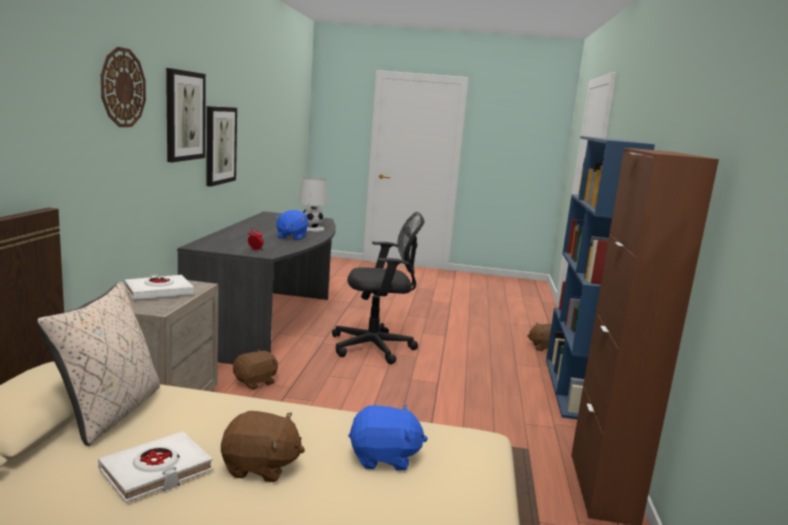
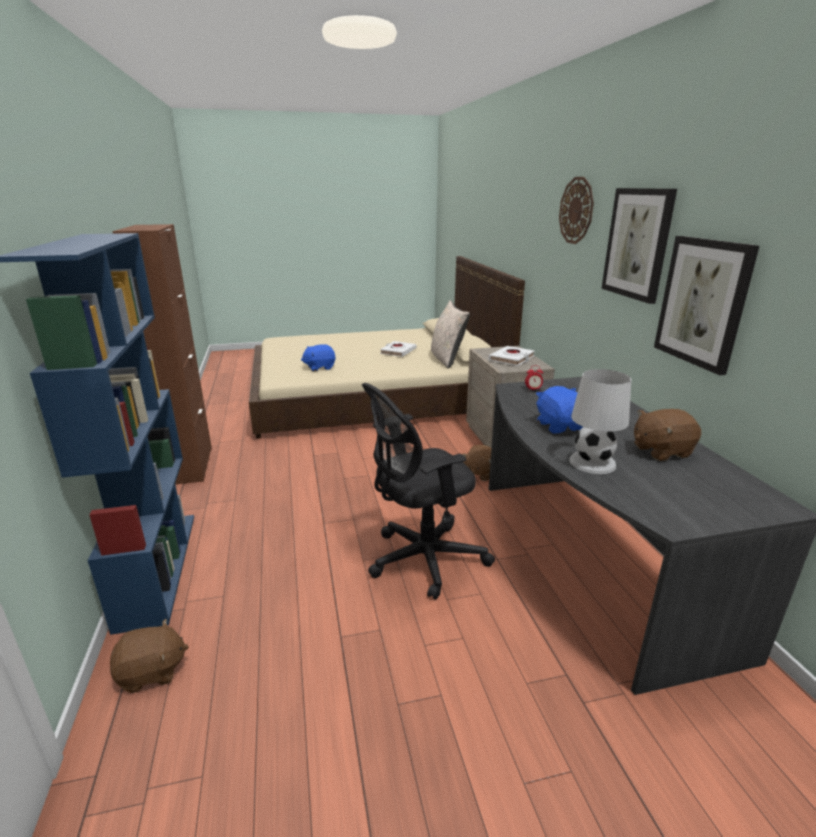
camera: 160 degrees right, 10 degrees up
(260, 467) = (365, 358): brown plush toy -> brown plush toy (661, 451)

